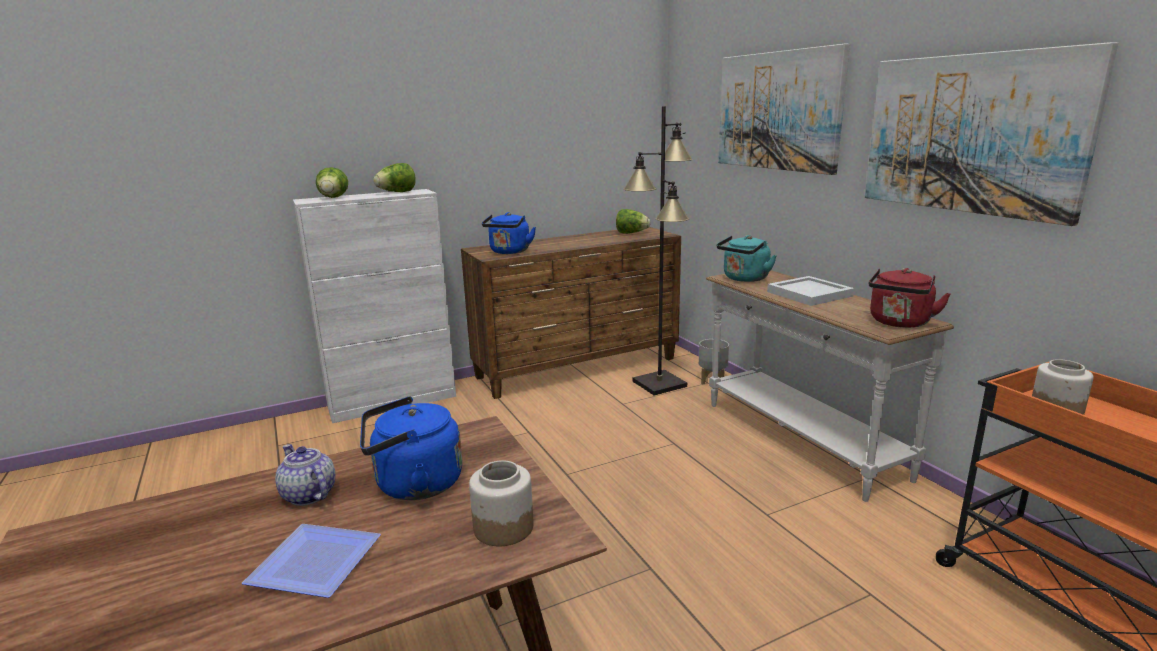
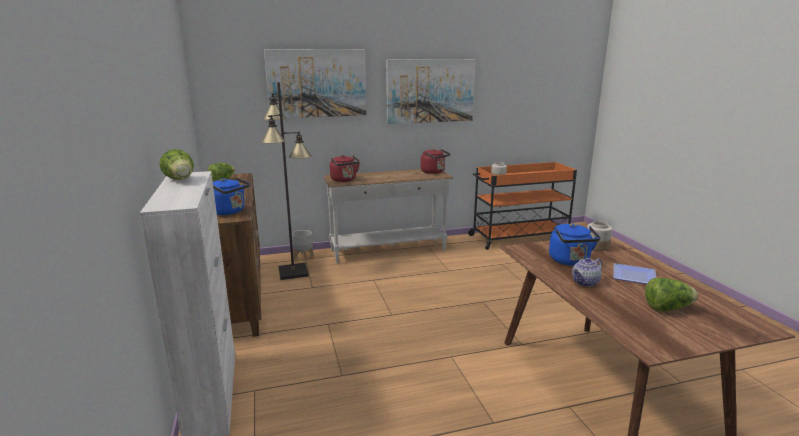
camera: 80 degrees left, 0 degrees up
(333, 198) = (175, 197): lettuce -> lettuce (667, 308)
(744, 279) = (344, 180): turquoise kettle -> red kettle
(809, 293) = (382, 175): white tray -> none

